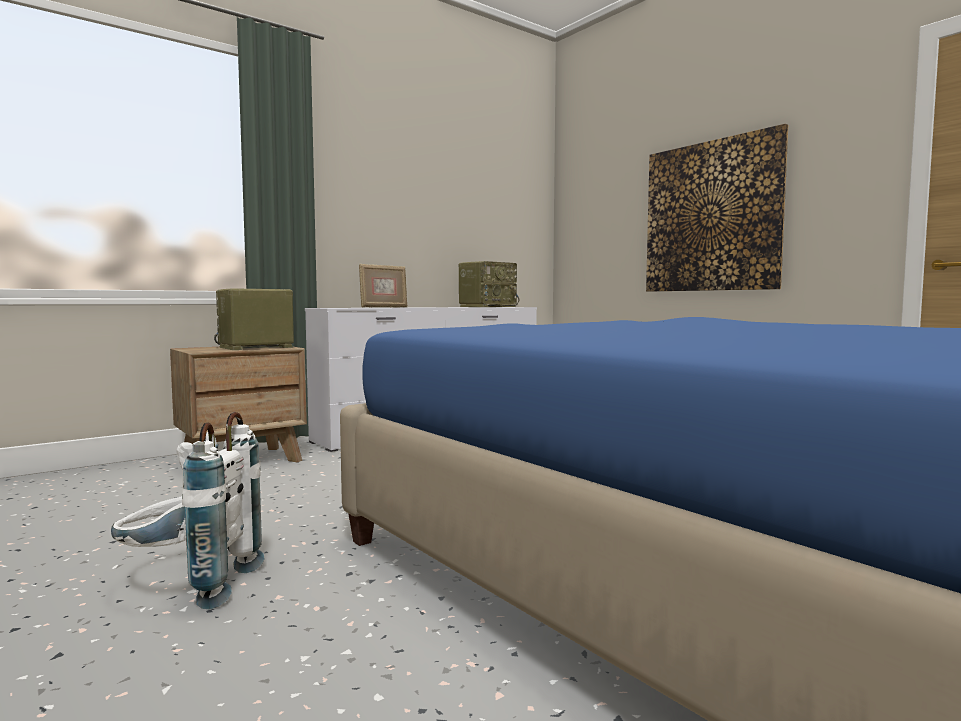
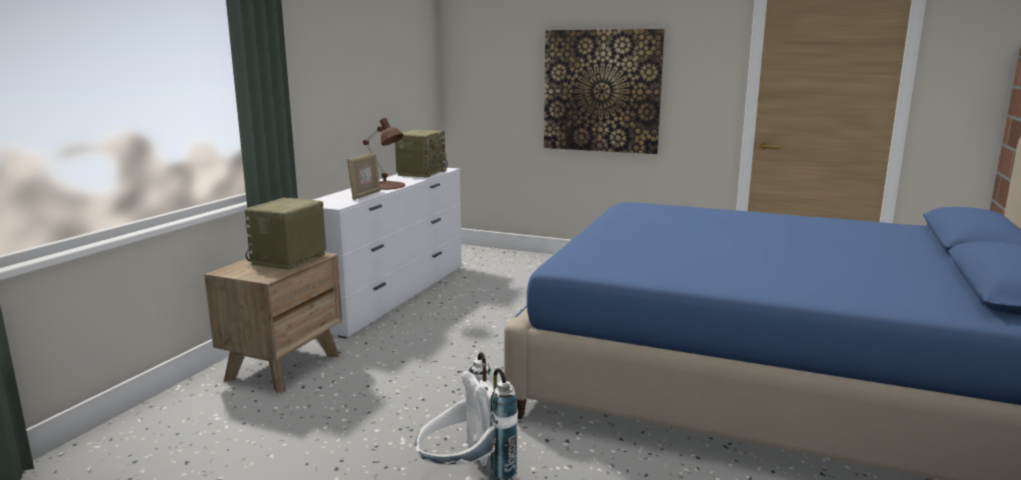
camera: 30 degrees left, 10 degrees up
(423, 307) = (385, 186): none -> brown table lamp

